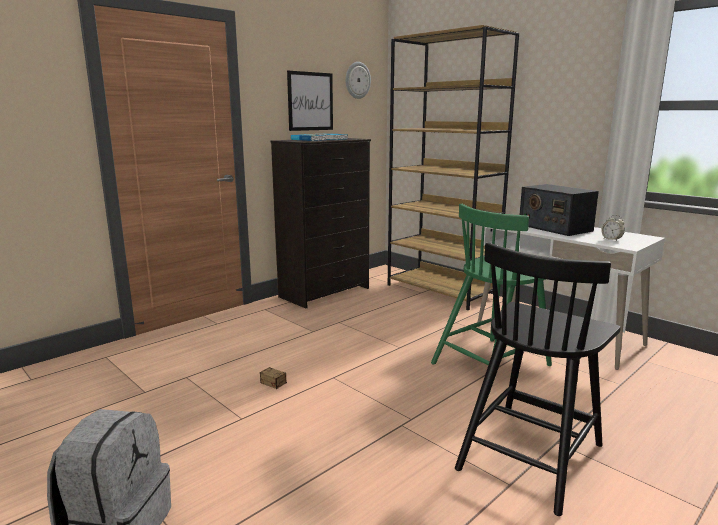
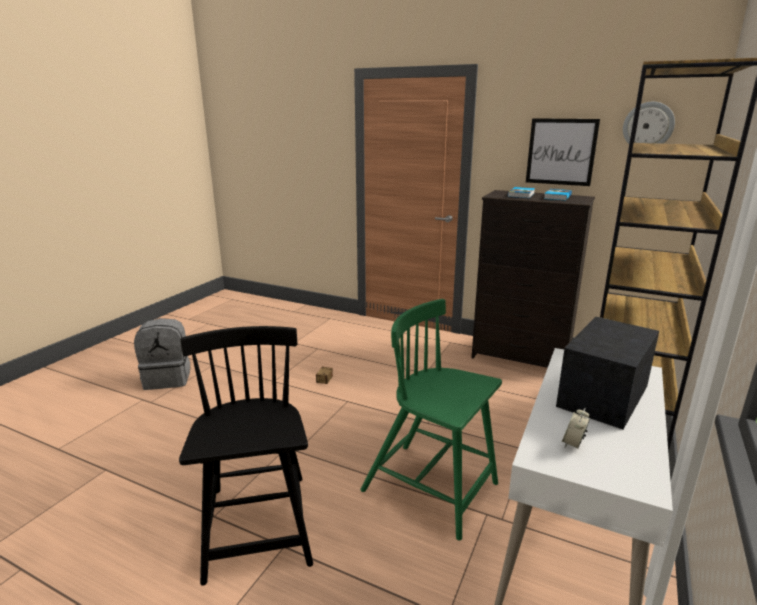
camera: 70 degrees right, 5 degrees up
(531, 455) = (258, 527): black chair -> black chair turned 60 degrees clockwise

